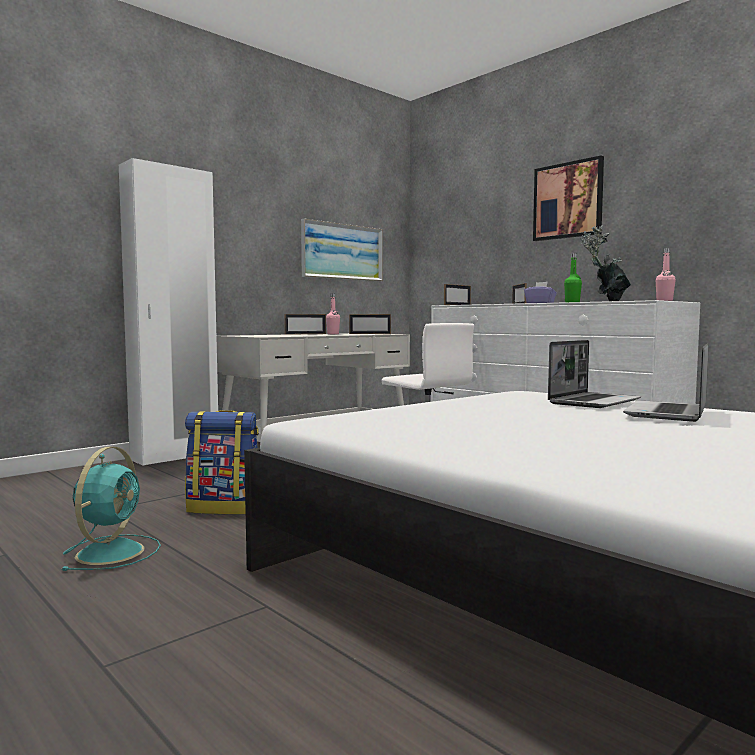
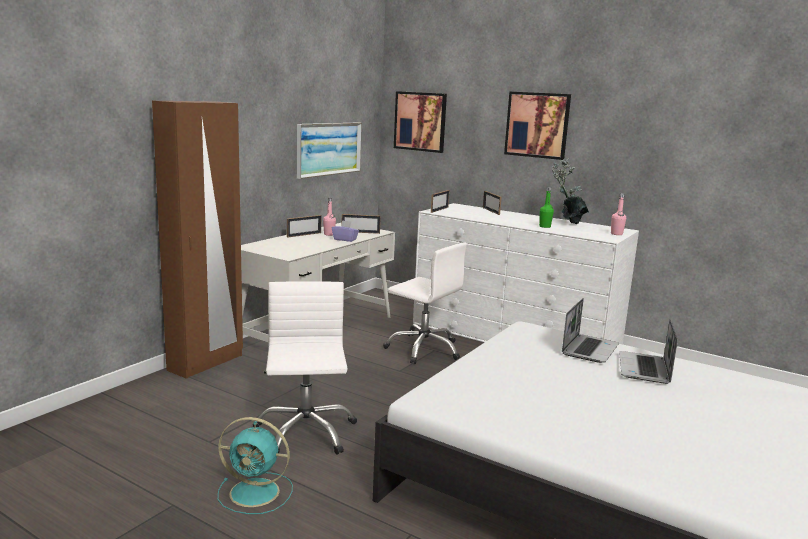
camera: 15 degrees left, 10 degrees up
(112, 551) = (257, 493): turquoise fan -> turquoise fan turned 105 degrees clockwise
(175, 456) = (206, 363): white wardrobe -> brown wardrobe
(225, 508) = (305, 432): backpack -> white office chair
(446, 225) = (420, 121): none -> picture
(540, 304) = (513, 218): purple tissue box -> purple tissue box (345, 239)

